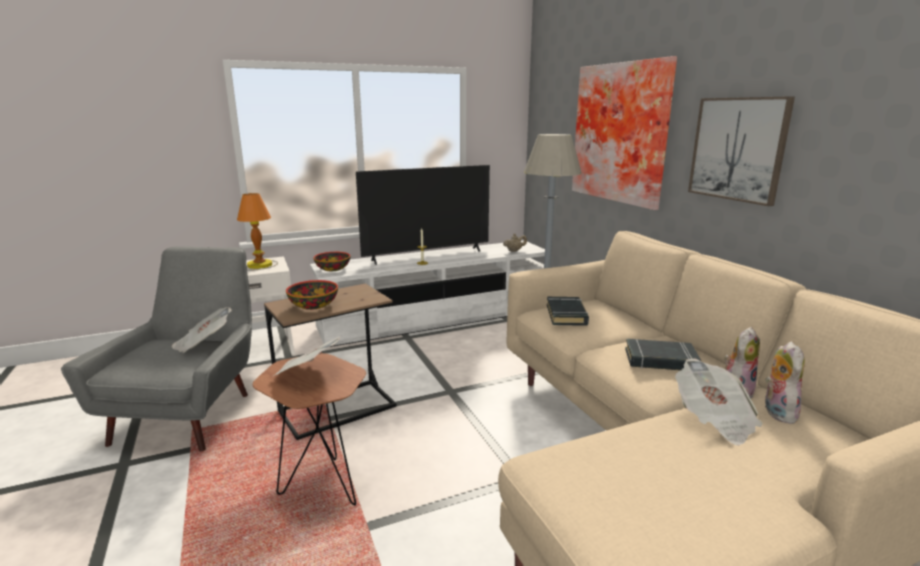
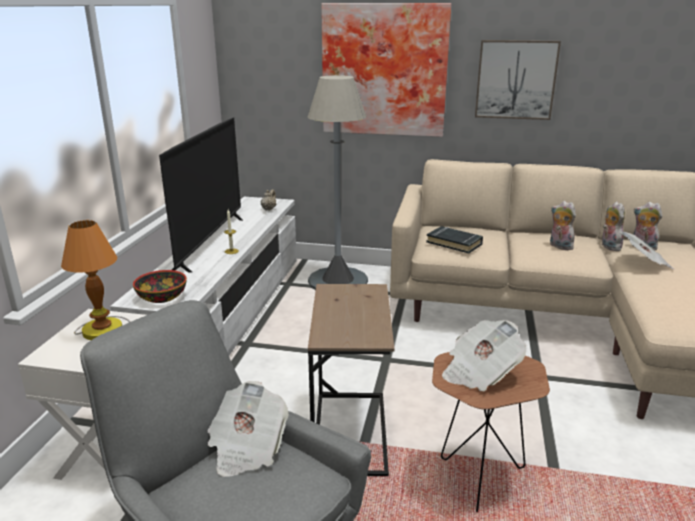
camera: 55 degrees left, 5 degrees up
(313, 305) = (354, 322): bowl -> none
(660, 360) = (559, 246): black book -> plush toy

